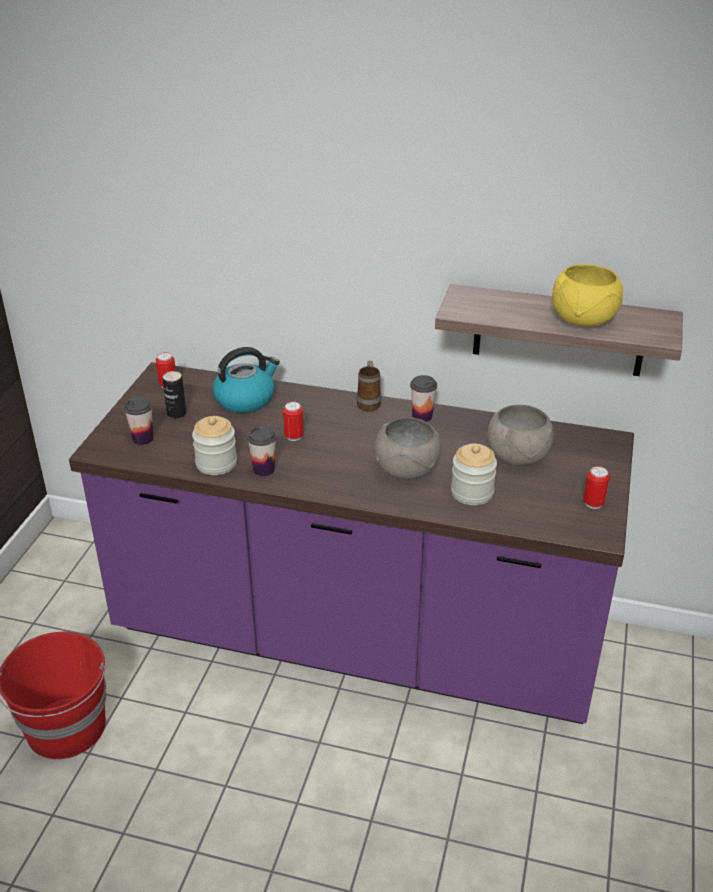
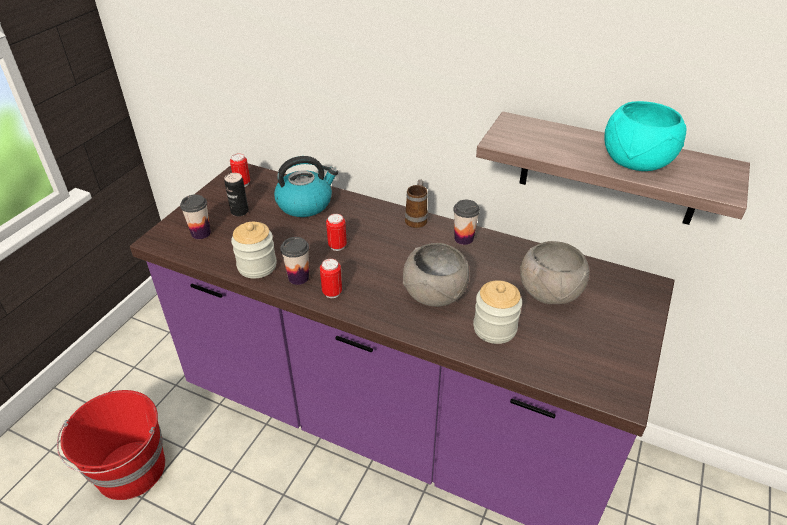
camera: 10 degrees right, 5 degrees up
(584, 320) = (637, 163): yellow bowl -> turquoise bowl
(593, 503) = (620, 357): can -> can (332, 292)

